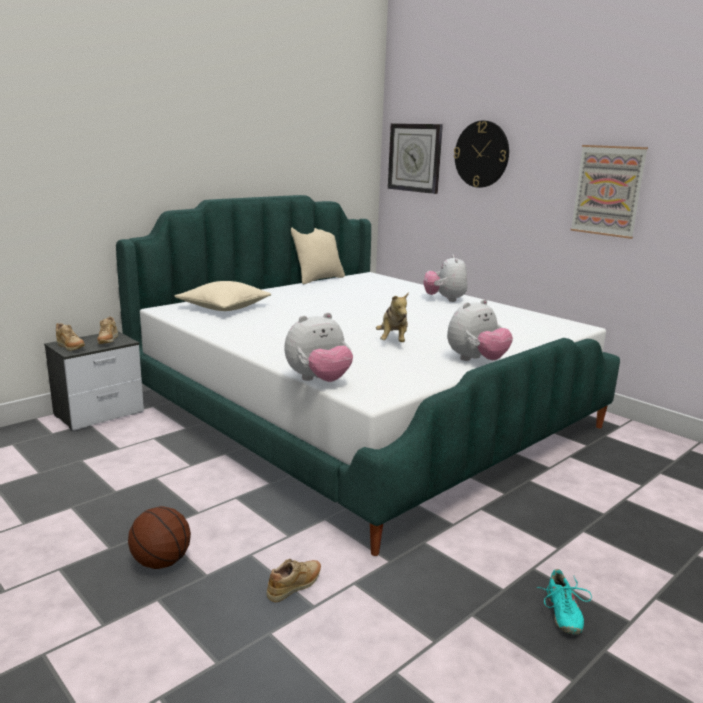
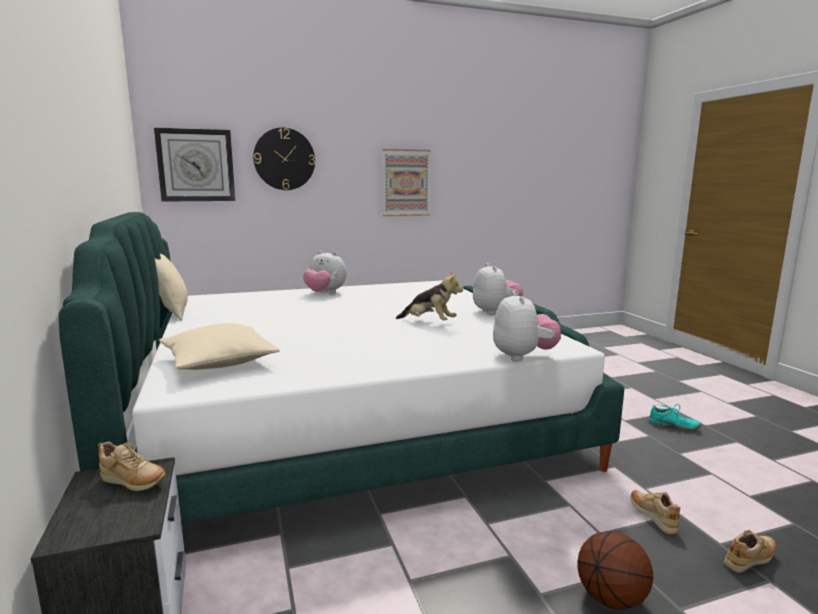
camera: 65 degrees left, 5 degrees down
(70, 348) = (114, 524): beige shoe -> beige shoe (750, 560)

